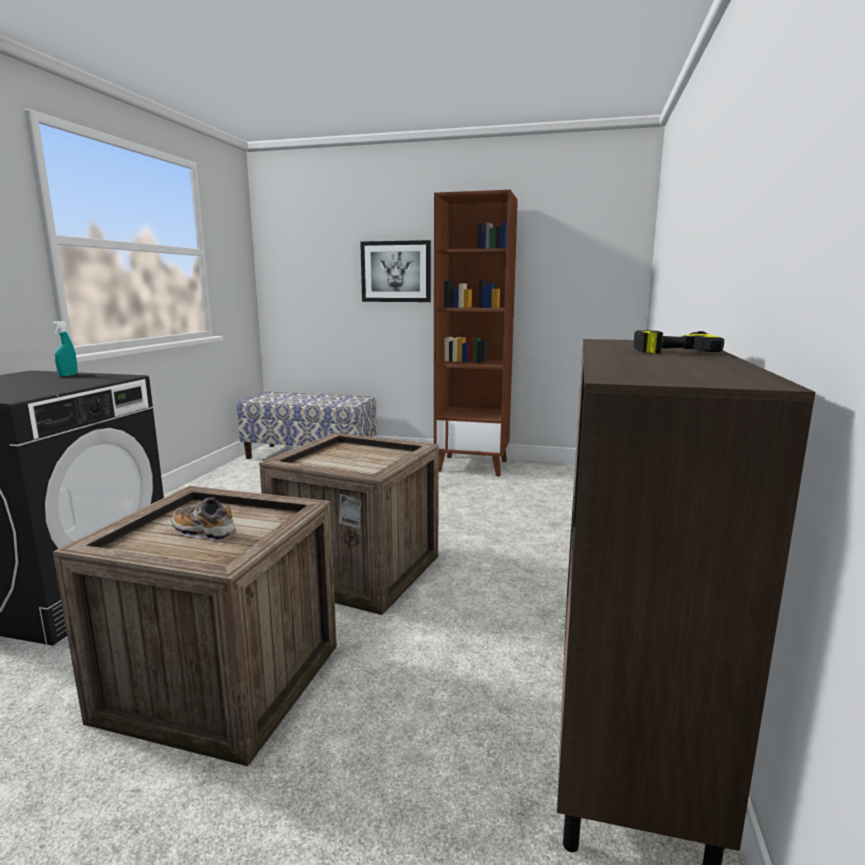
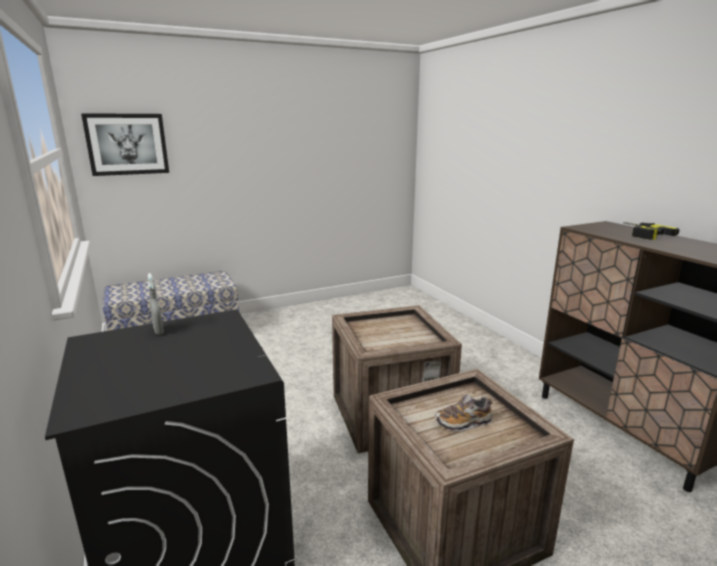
camera: 40 degrees left, 5 degrees up
(68, 375) = (158, 331): turquoise spray bottle -> grey spray bottle
(396, 271) = (234, 158): picture -> picture (127, 144)
(473, 466) = (321, 309): brown bookcase -> none

